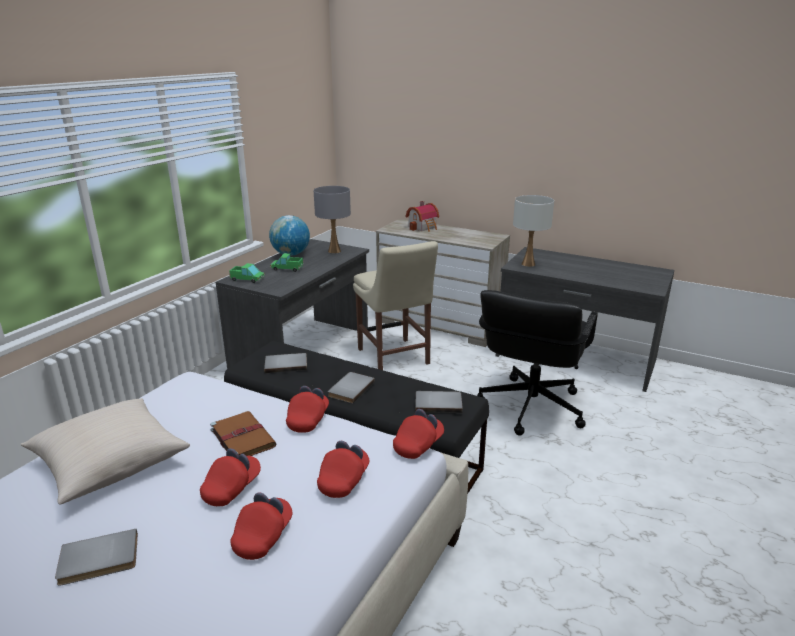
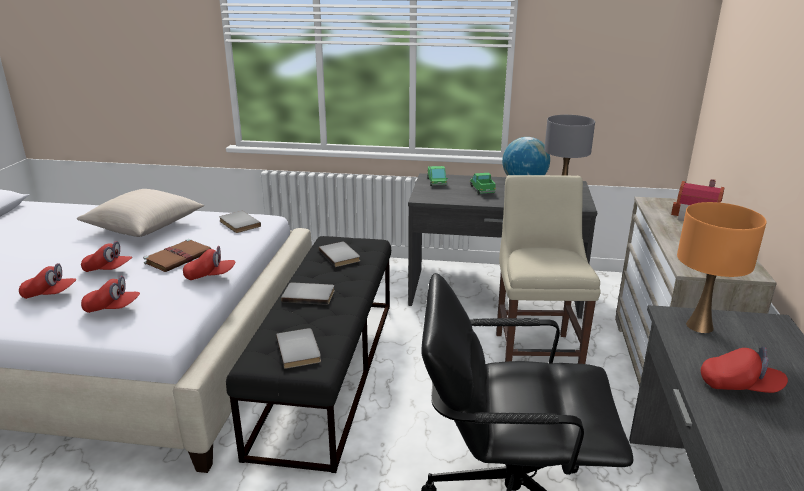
camera: 70 degrees right, 0 degrees up
(98, 561) = (40, 252): grey book -> grey book (238, 224)
(394, 358) = (536, 352): beige chair -> beige chair turned 135 degrees clockwise
(418, 445) = (173, 335): red cap -> red cap (739, 386)
(528, 264) = (699, 326): white table lamp -> orange table lamp

